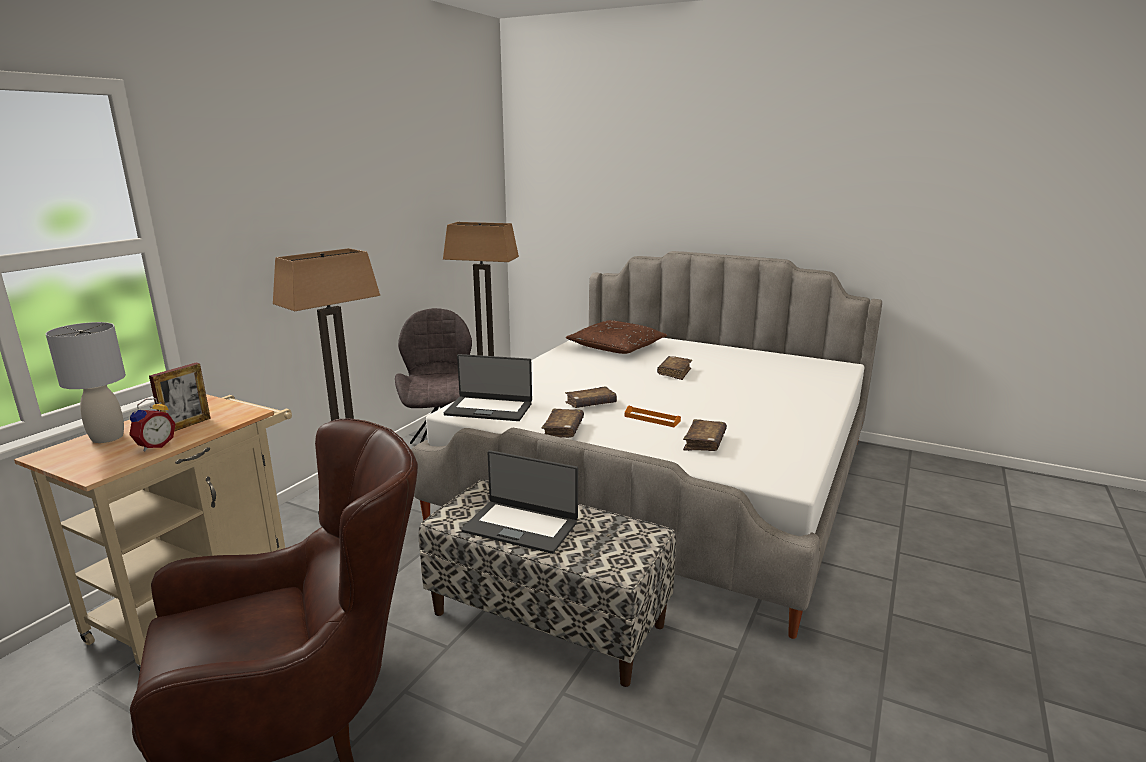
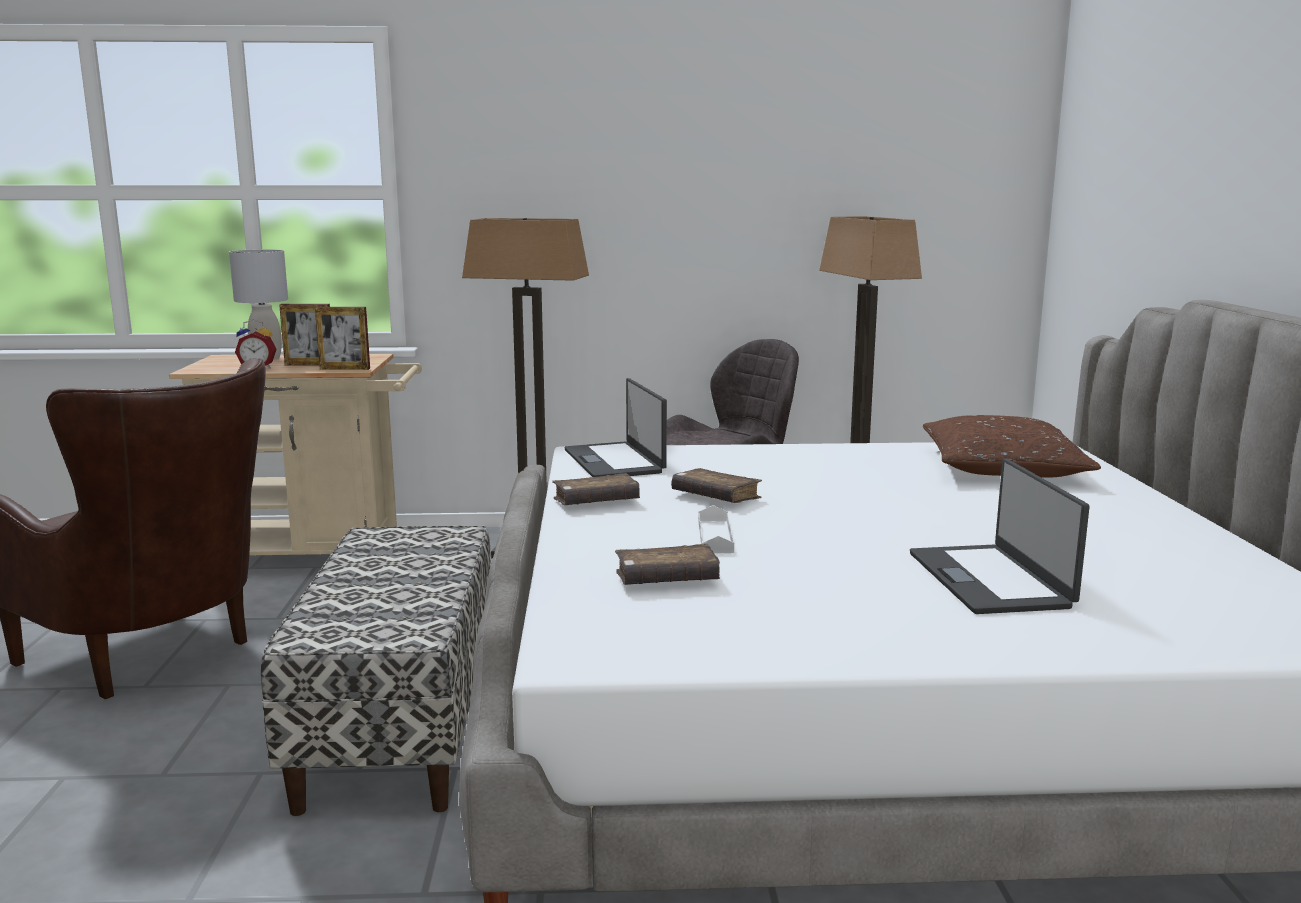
camera: 60 degrees right, 5 degrees down
(238, 416) = (345, 369): none -> picture frame
(521, 526) = (380, 567): laptop -> laptop (990, 580)
(652, 419) = (715, 536): orange tray -> white tray
(674, 372) = (961, 516): brown book -> none

